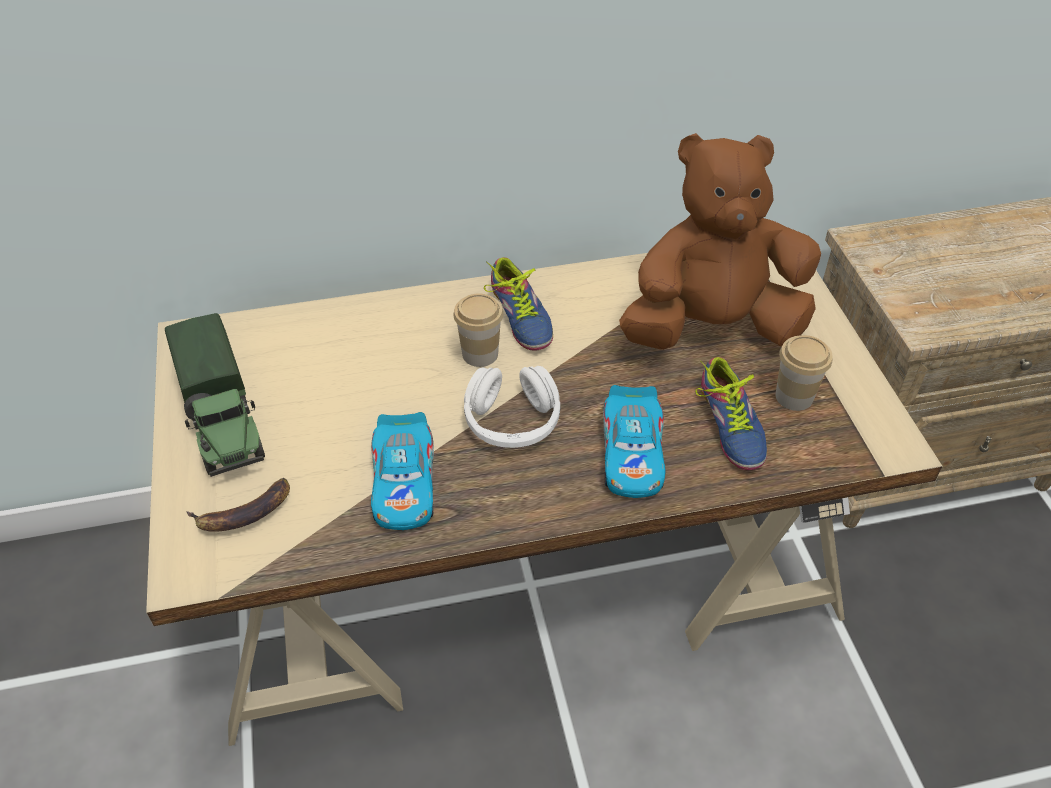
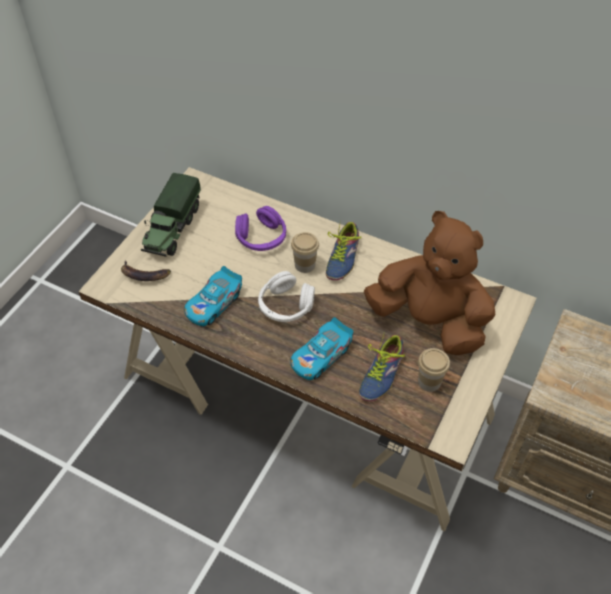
camera: 40 degrees right, 5 degrees up
(378, 354) = (261, 237): none -> purple headphones

